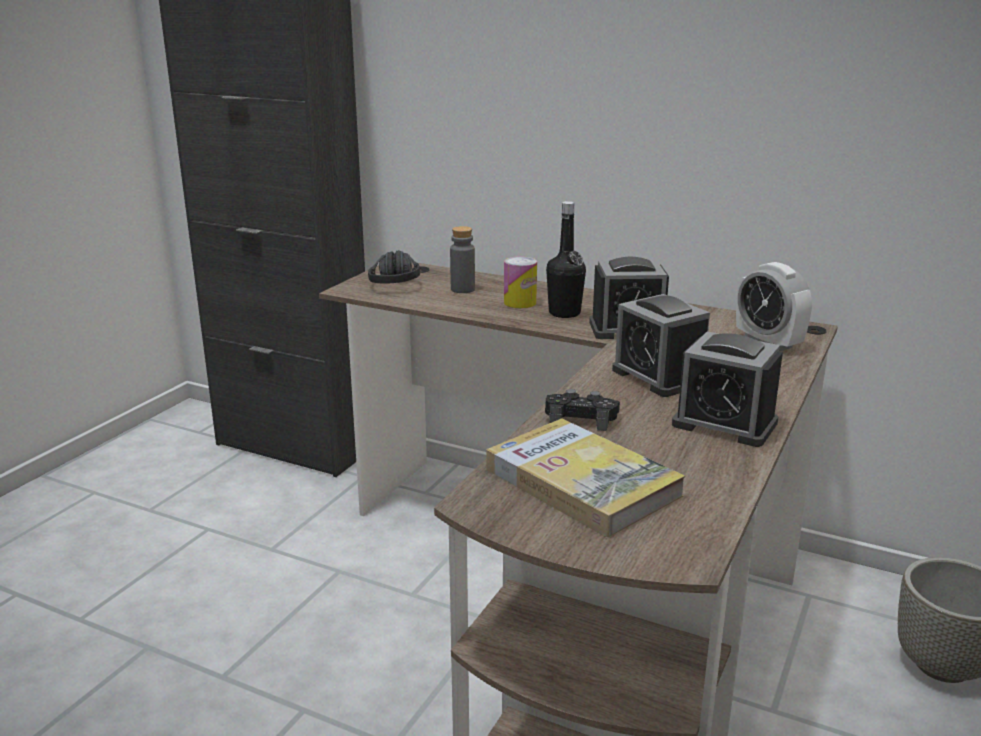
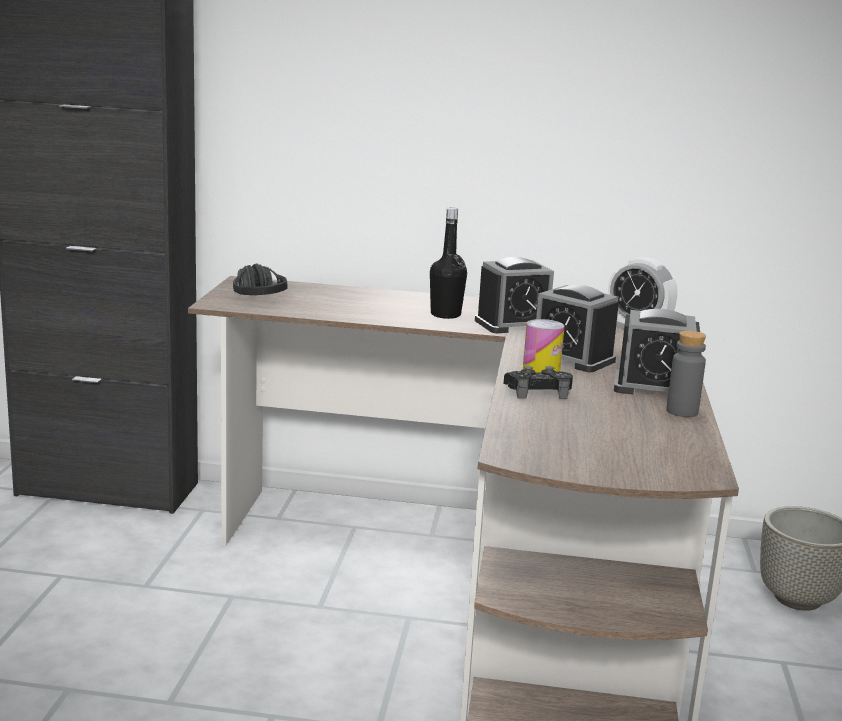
camera: 20 degrees left, 5 degrees down
(462, 289) = (331, 299): grey bottle -> grey bottle (682, 411)
(520, 303) = (396, 308): can -> can (541, 372)
(581, 482) = (580, 435): book -> none

